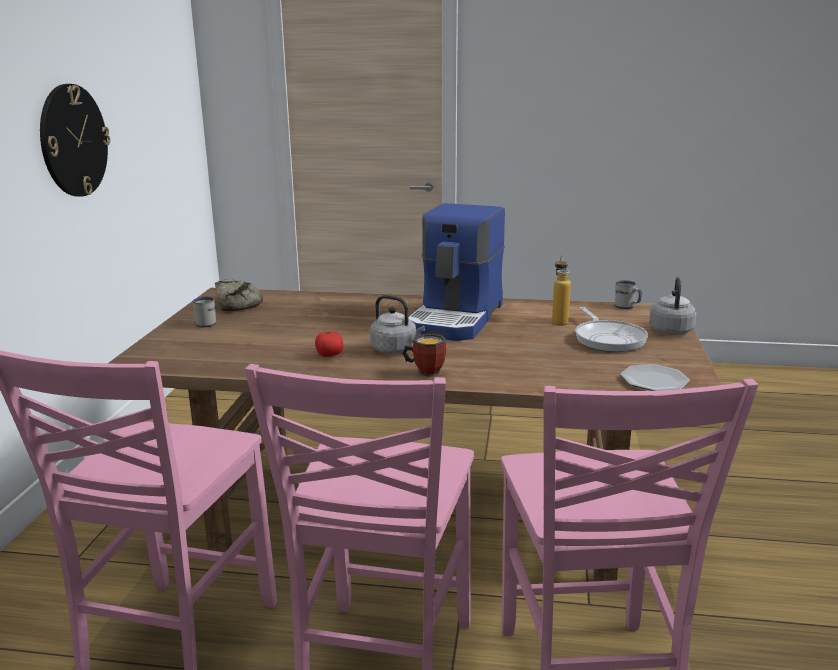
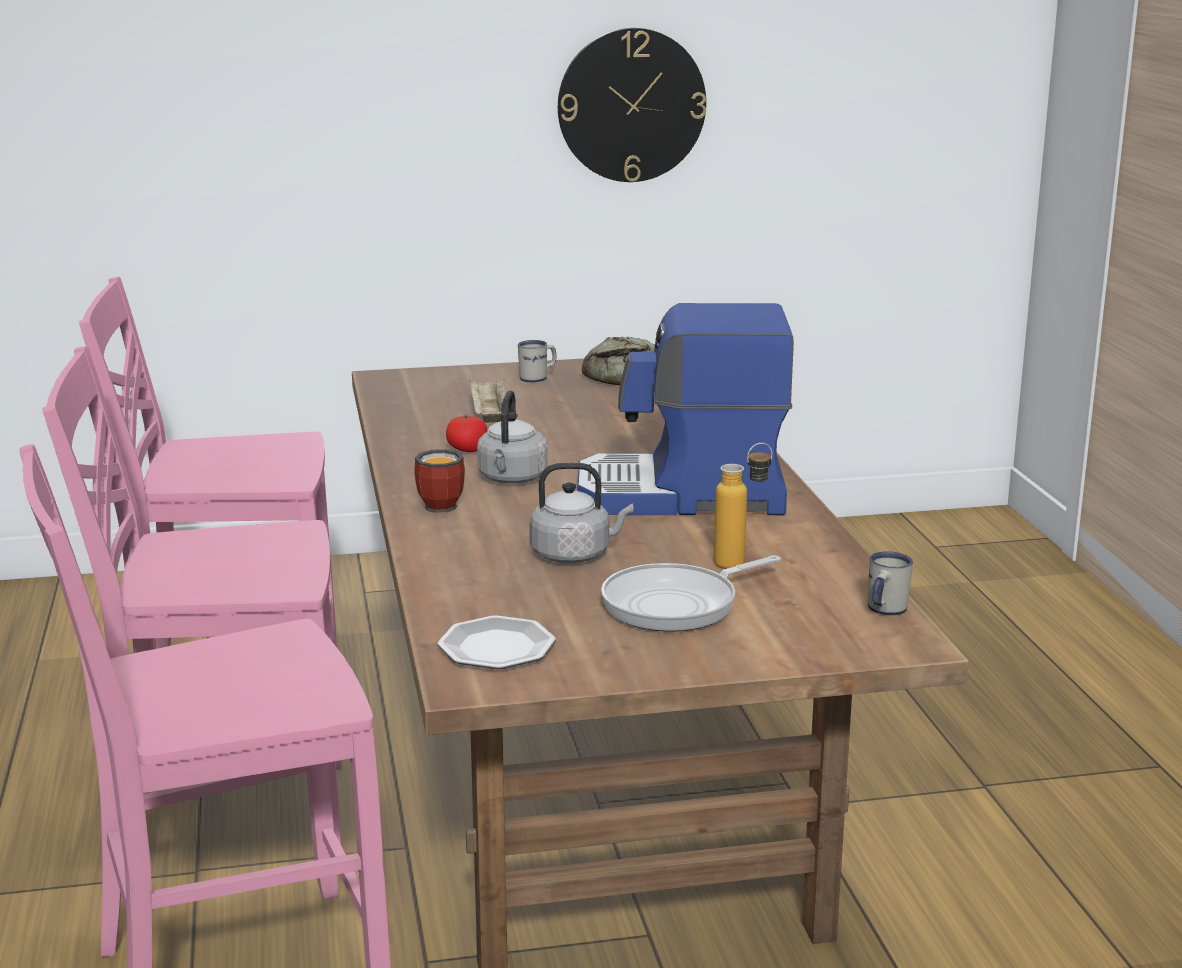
camera: 70 degrees right, 0 degrees up
(268, 343) = (489, 416): none -> beige tray
(671, 330) = (778, 653): grey kettle -> grey kettle (575, 555)

